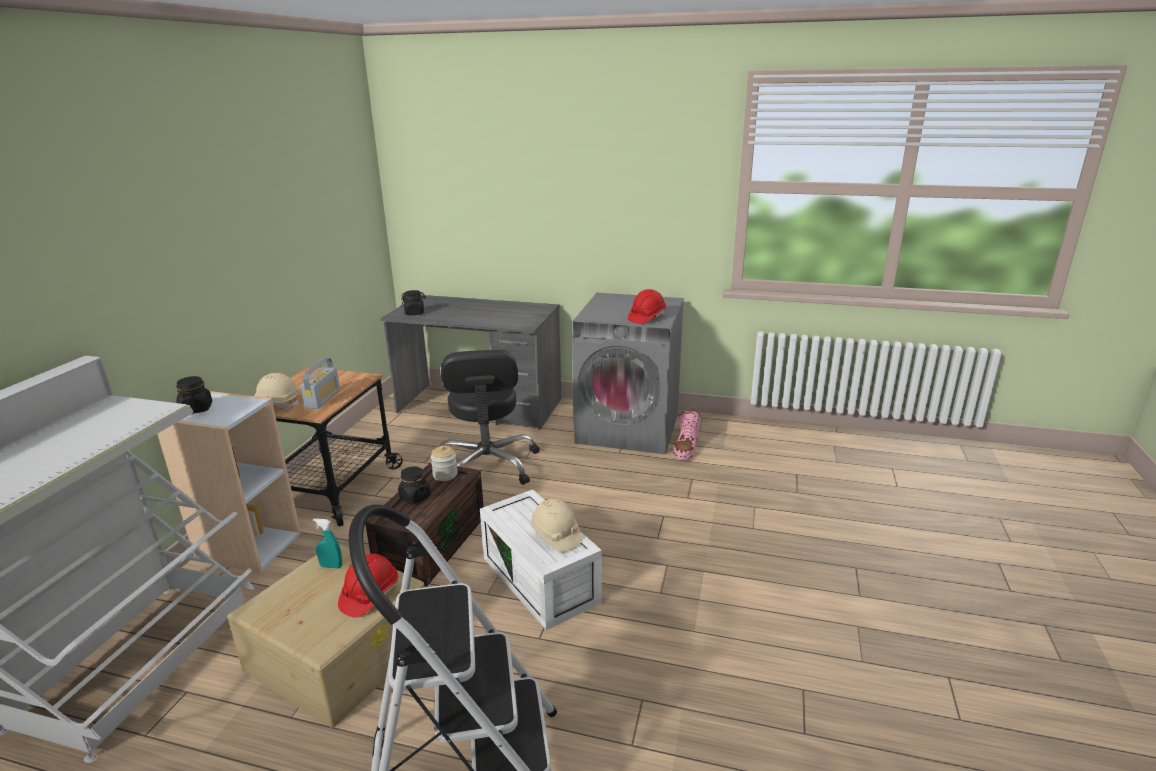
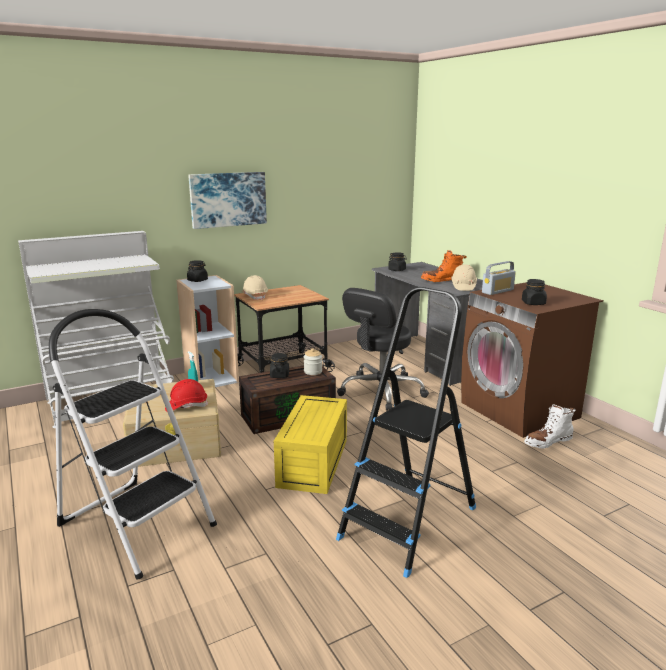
camera: 45 degrees right, 5 degrees down
(194, 268) = (228, 199): none -> picture
(323, 399) = (277, 300): radio -> radio (497, 291)
(488, 313) = (442, 280): none -> orange boot
(542, 580) = (314, 463): white storage box -> yellow storage box
(555, 536) = (314, 426): beige hard hat -> beige hard hat (463, 286)
(629, 428) = (521, 410): grey washing machine -> brown washing machine
(646, 318) = (533, 303): red hard hat -> black jar
(686, 449) = (548, 442): pink boot -> white boot
(700, 585) = (407, 523): none -> black step ladder

